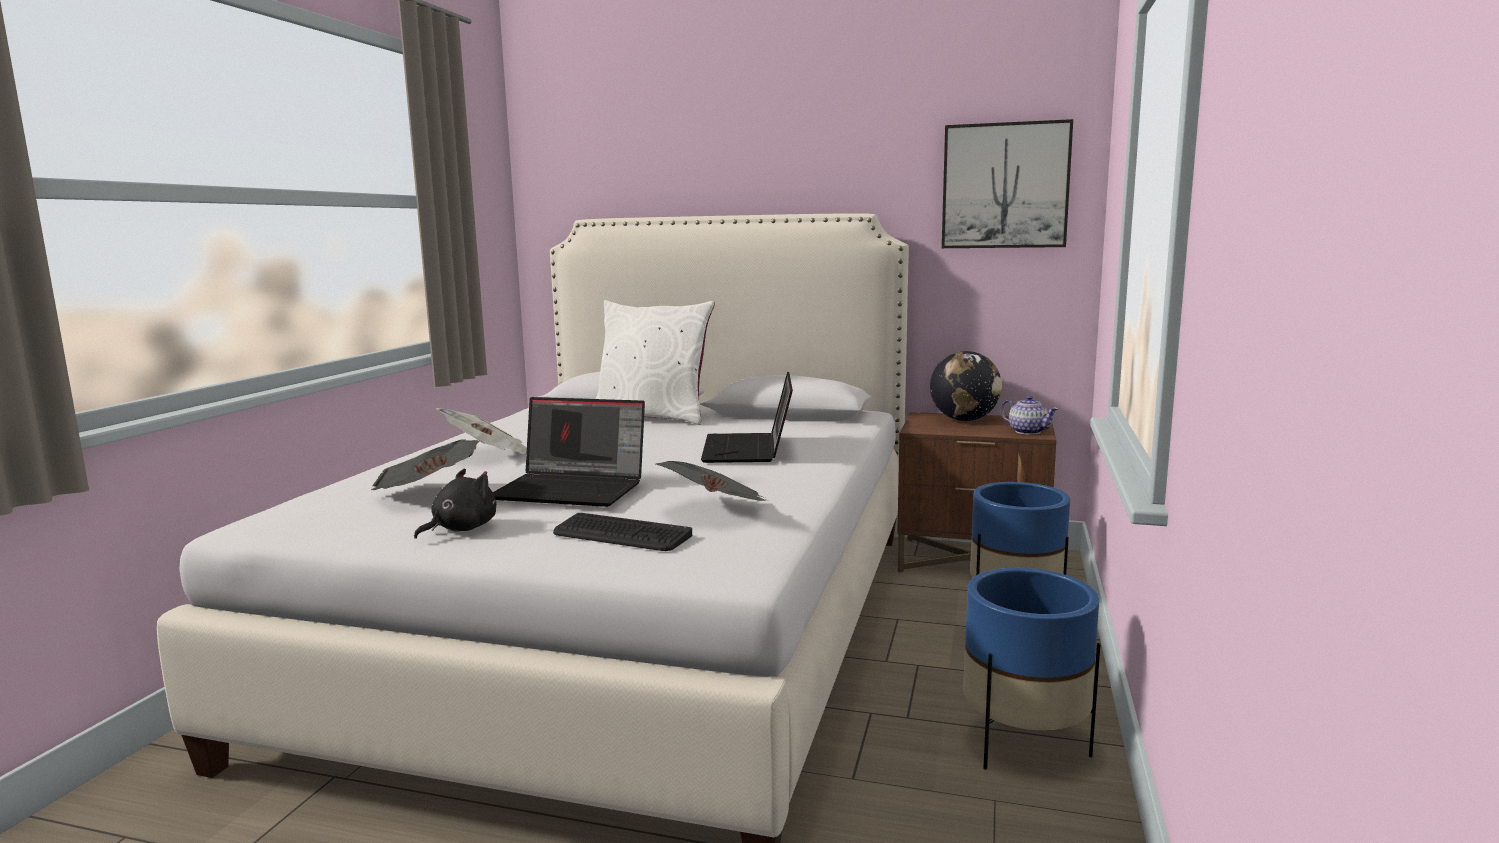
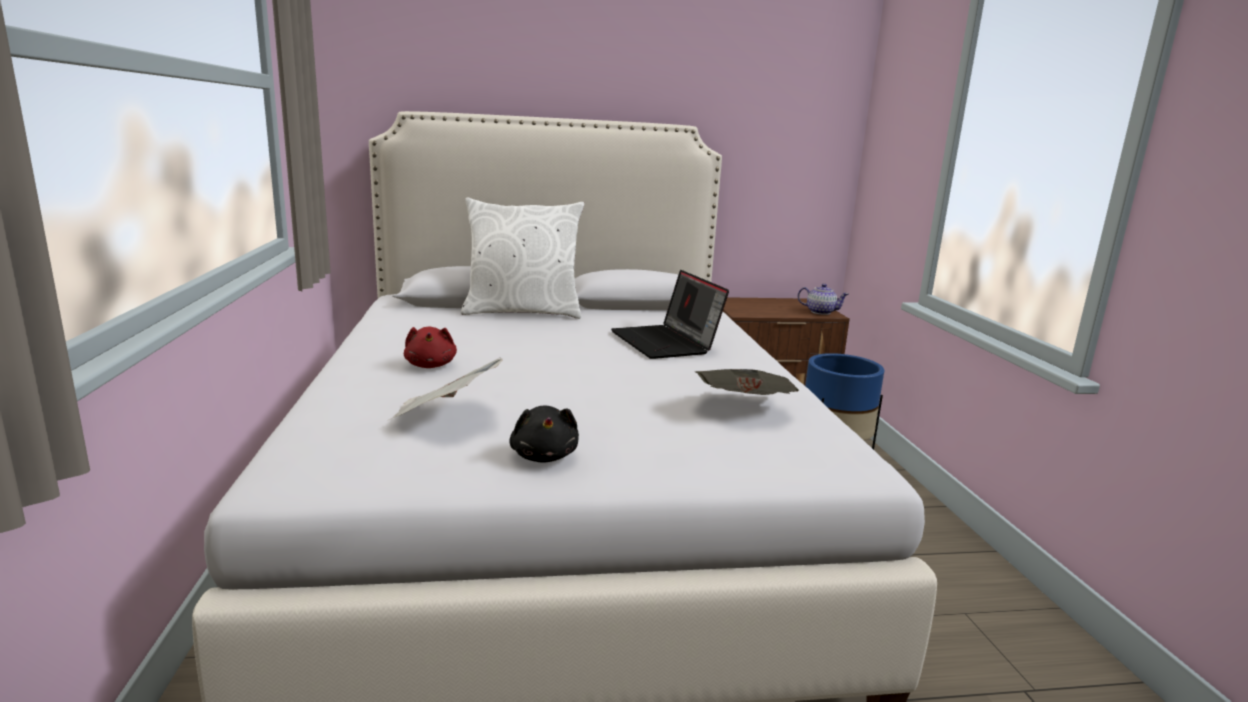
camera: 25 degrees left, 5 degrees up
(461, 529) = (544, 456): black plush toy -> black plush toy turned 150 degrees clockwise
(489, 456) = (431, 365): newspaper -> red plush toy
(573, 489) = (585, 397): laptop -> none
(621, 535) = (708, 444): keyboard -> none
(964, 420) = (761, 303): globe -> none
(1005, 186) = (795, 110): picture -> none
(1023, 744) = (939, 563): blue planter -> none

